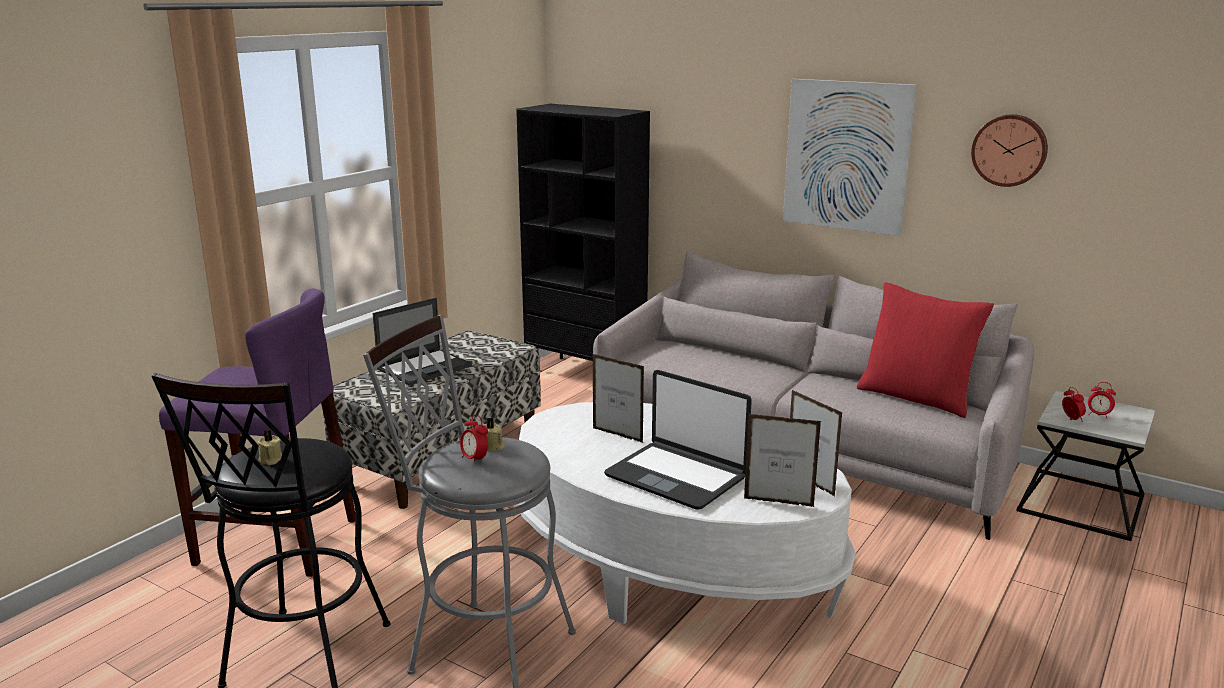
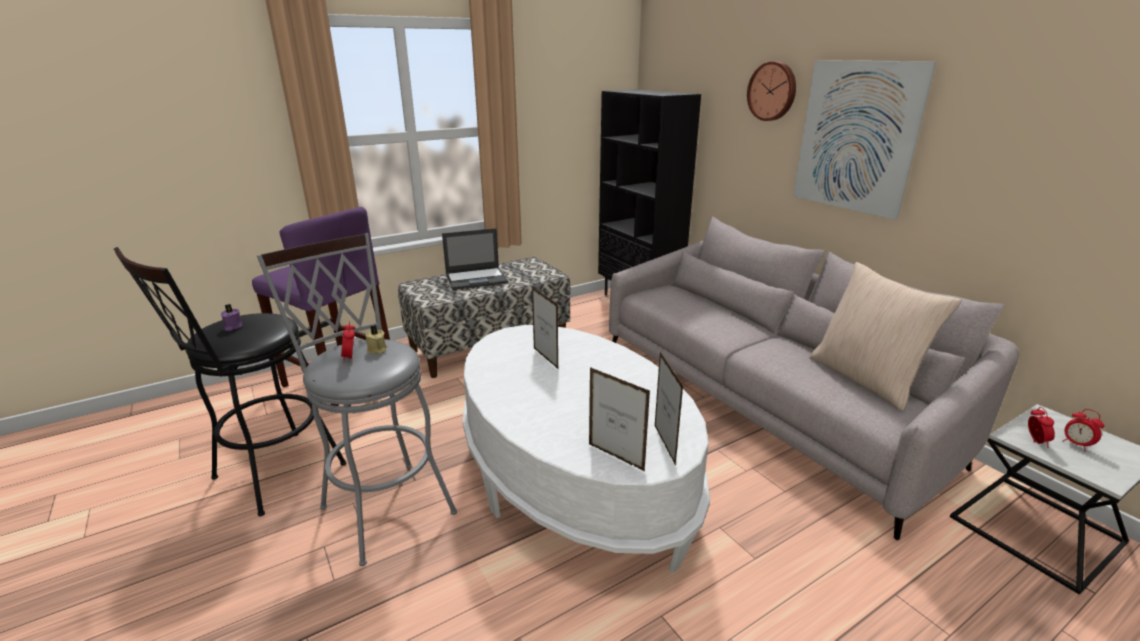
camera: 25 degrees right, 5 degrees up
(270, 460) = (232, 327): beige candle -> purple candle
(676, 476) = (553, 407): laptop -> none
(917, 397) = (865, 379): red pillow -> beige pillow
(1009, 150) = (1032, 134): wall clock -> wall clock (772, 91)

